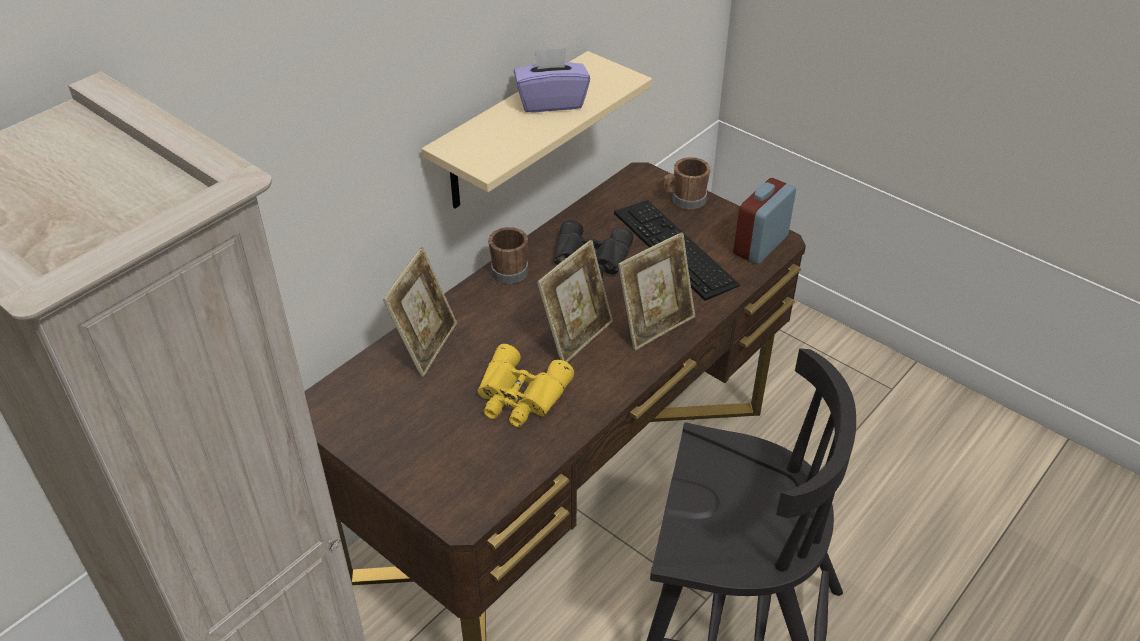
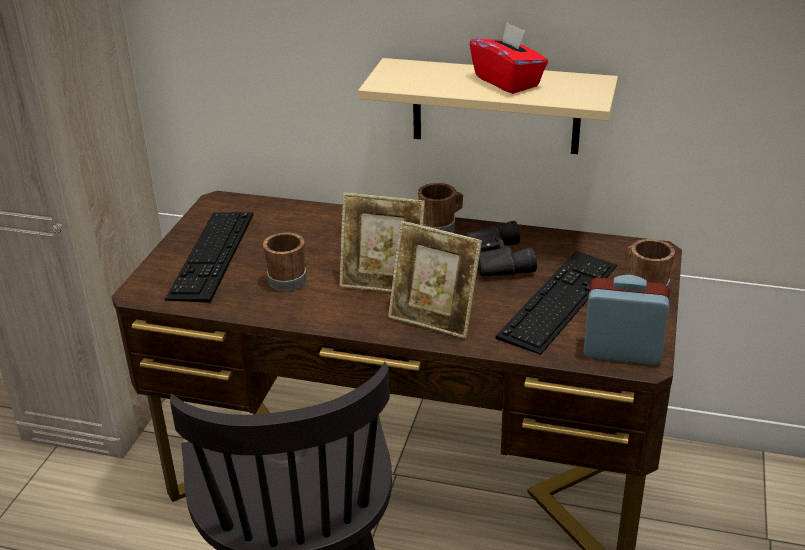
camera: 65 degrees right, 10 degrees down
(426, 345) = (315, 220): picture frame -> none
(430, 441) = (211, 255): none -> keyboard
(520, 396) = (287, 278): yellow binoculars -> brown mug
(551, 102) = (507, 81): purple tissue box -> red tissue box

